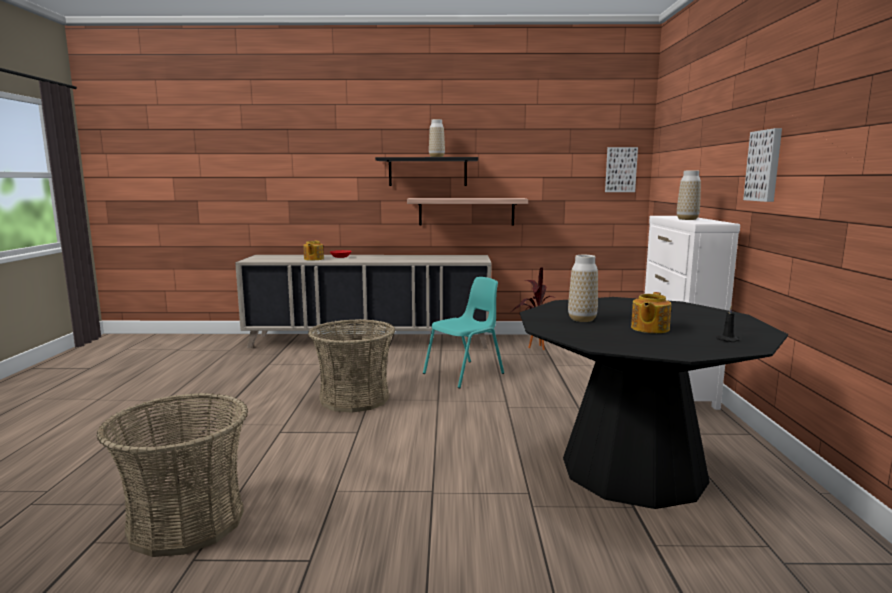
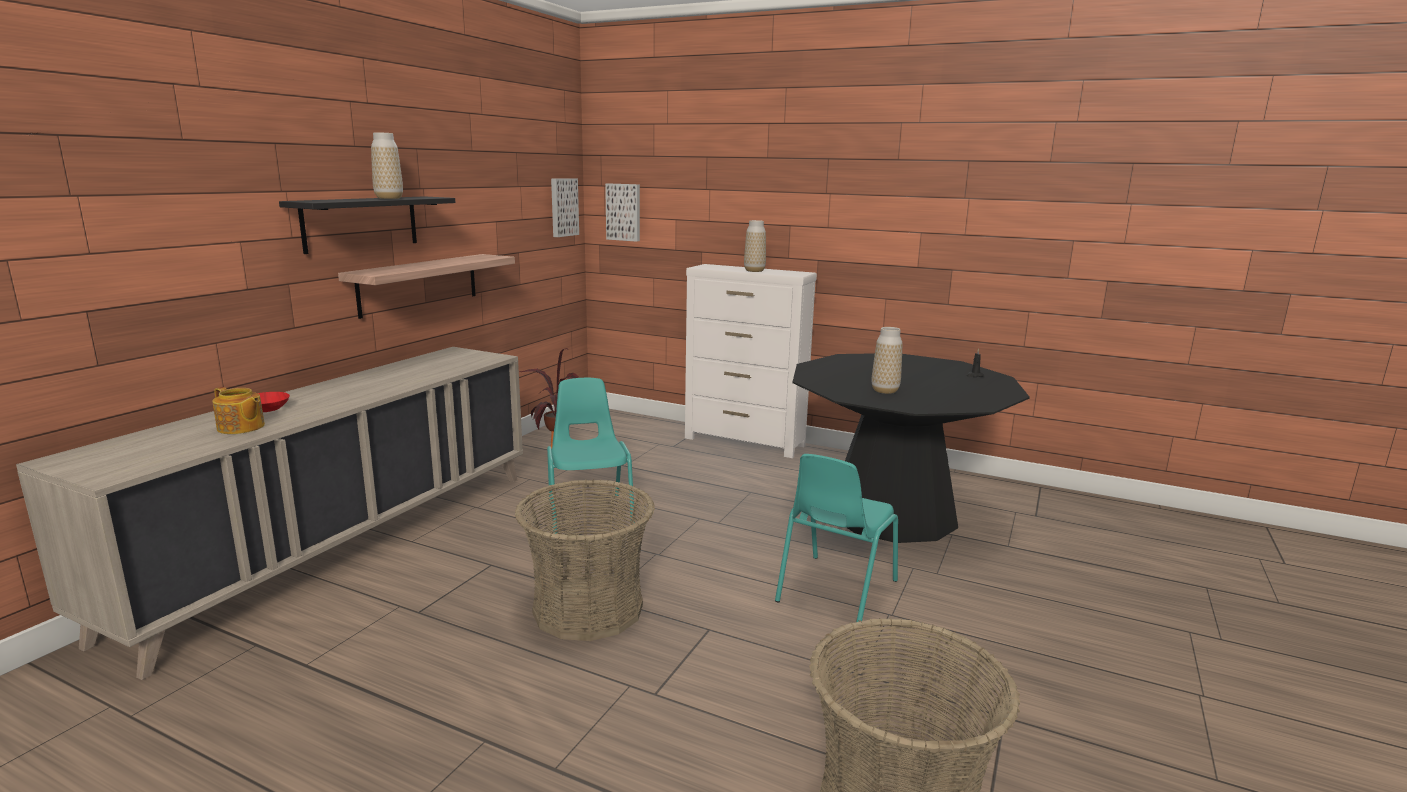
camera: 65 degrees left, 5 degrees up
(447, 464) = (834, 591): none -> turquoise chair
(649, 328) = (930, 383): teapot -> none
(765, 166) = (838, 219): picture -> picture (624, 212)

